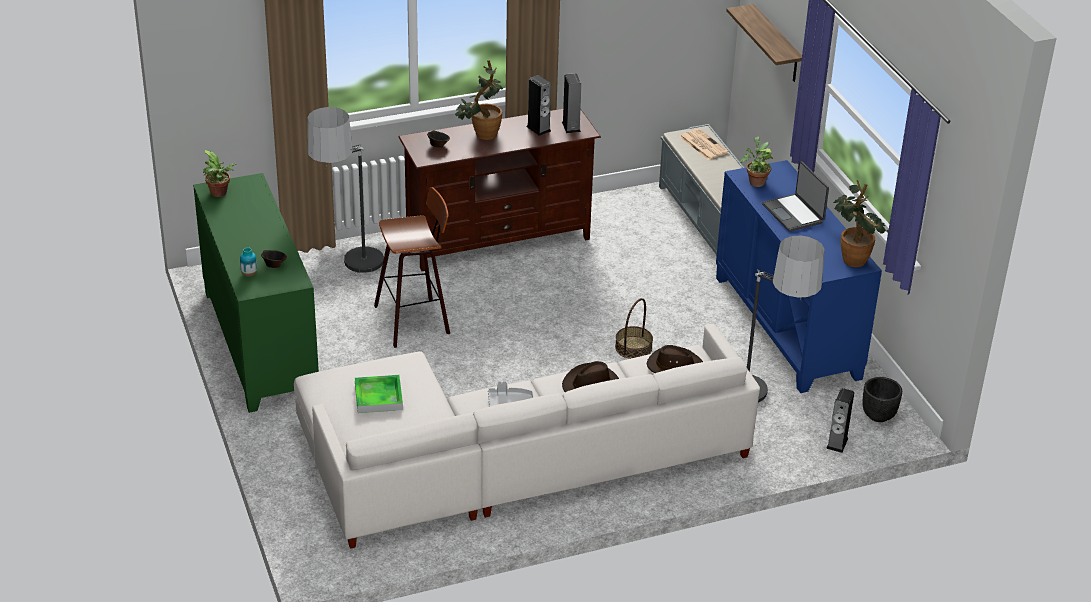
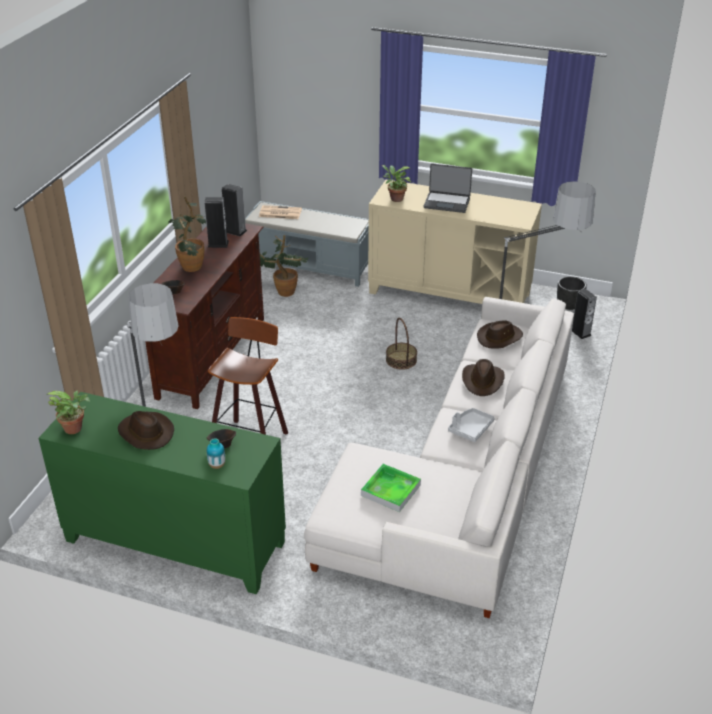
camera: 50 degrees left, 0 degrees up
(249, 225) = (145, 433): none -> brown hat
(776, 45) = (322, 104): shelf -> none
(787, 327) = (449, 293): blue cabinet -> beige cabinet
(853, 257) = (517, 205): potted plant -> potted plant (282, 290)

